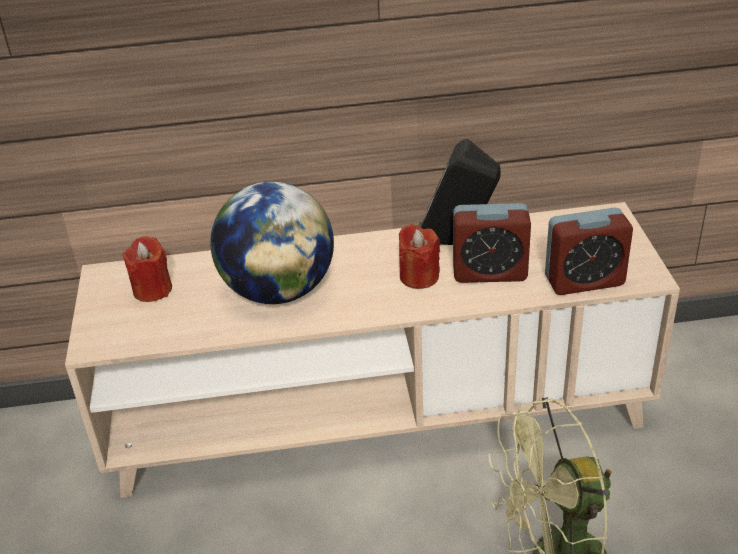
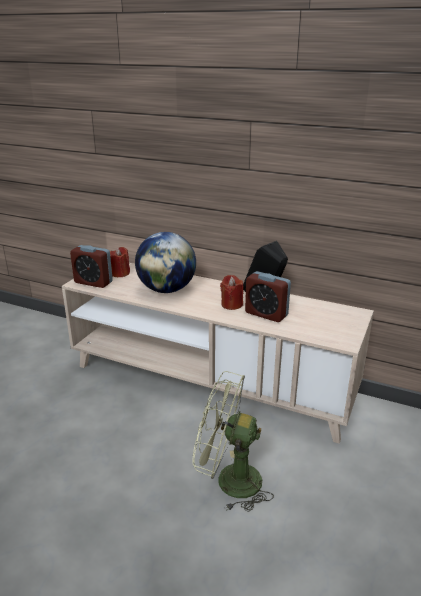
camera: 30 degrees right, 10 degrees down
(584, 281) = (309, 333): alarm clock -> alarm clock (93, 282)

